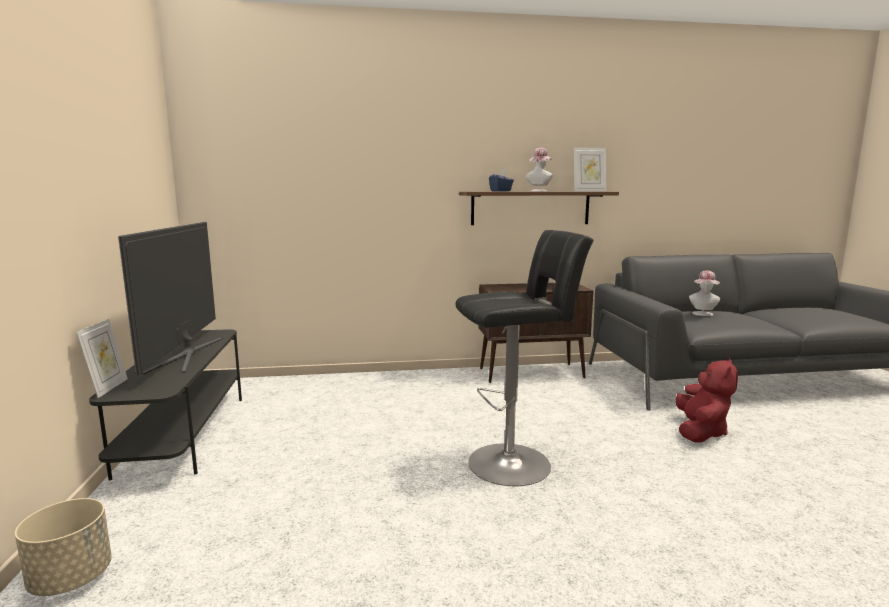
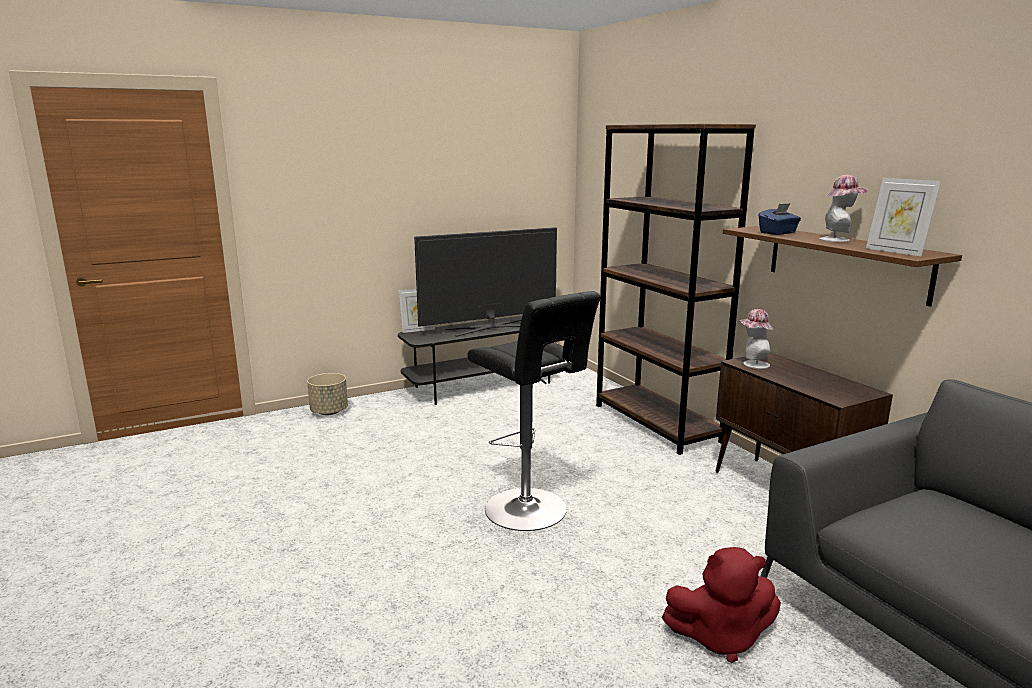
camera: 70 degrees right, 5 degrees up
(390, 380) = (656, 423): none -> brown bookcase
(703, 314) = (951, 521): hat -> hat (753, 364)

